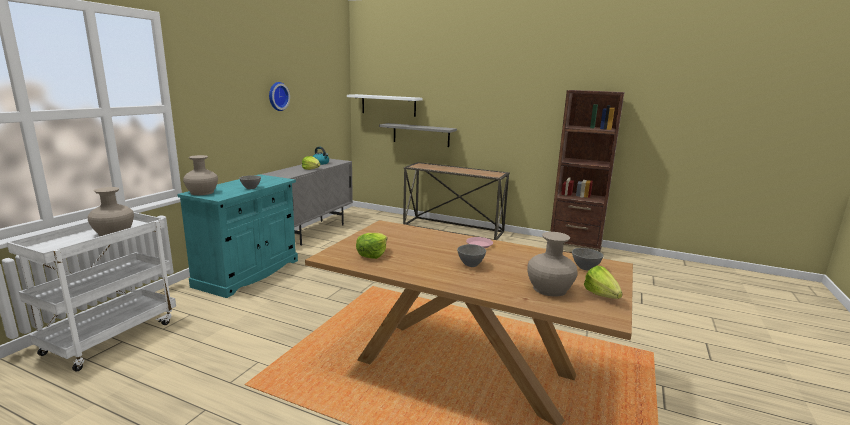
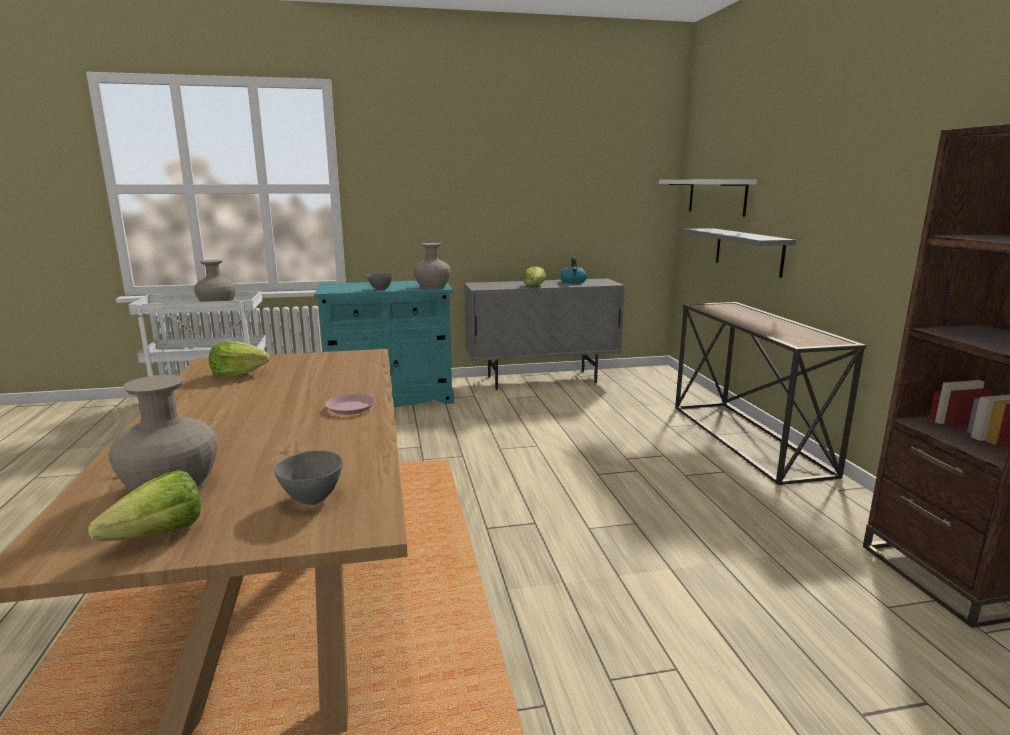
camera: 55 degrees right, 0 degrees up
(202, 192) = (336, 285): beige vase -> beige vase (432, 287)
(277, 96) = (509, 179): wall clock -> none
(470, 264) = (246, 420): grey bowl -> none

